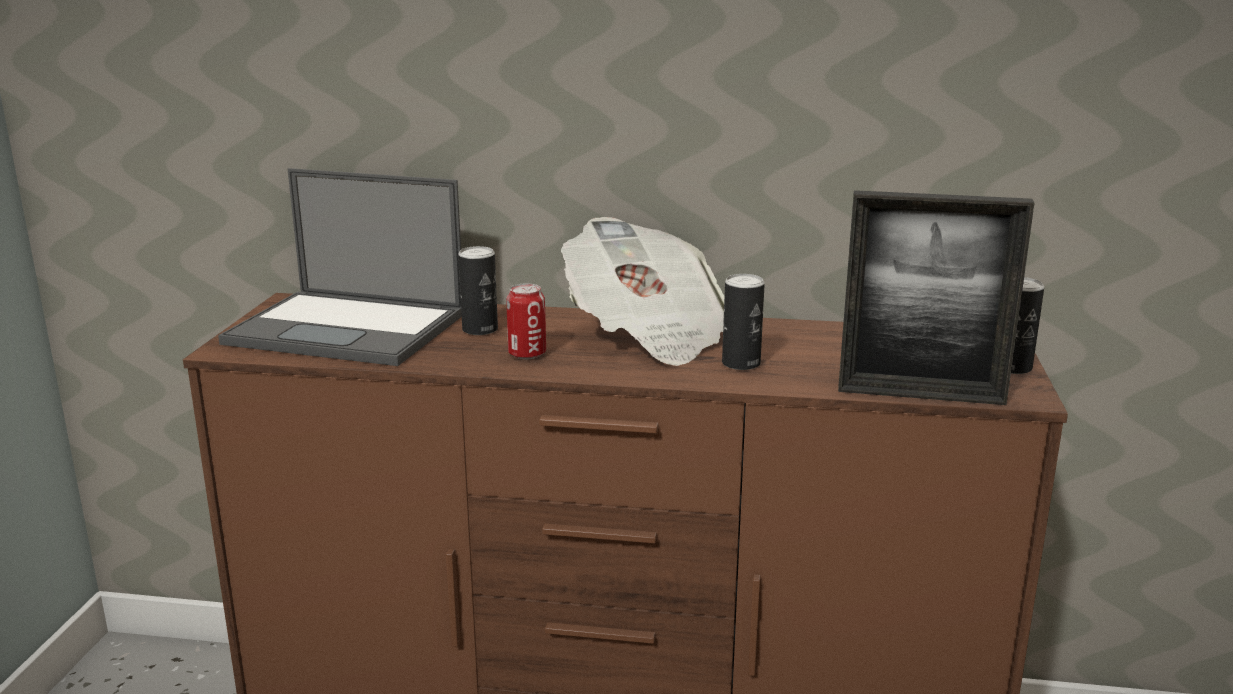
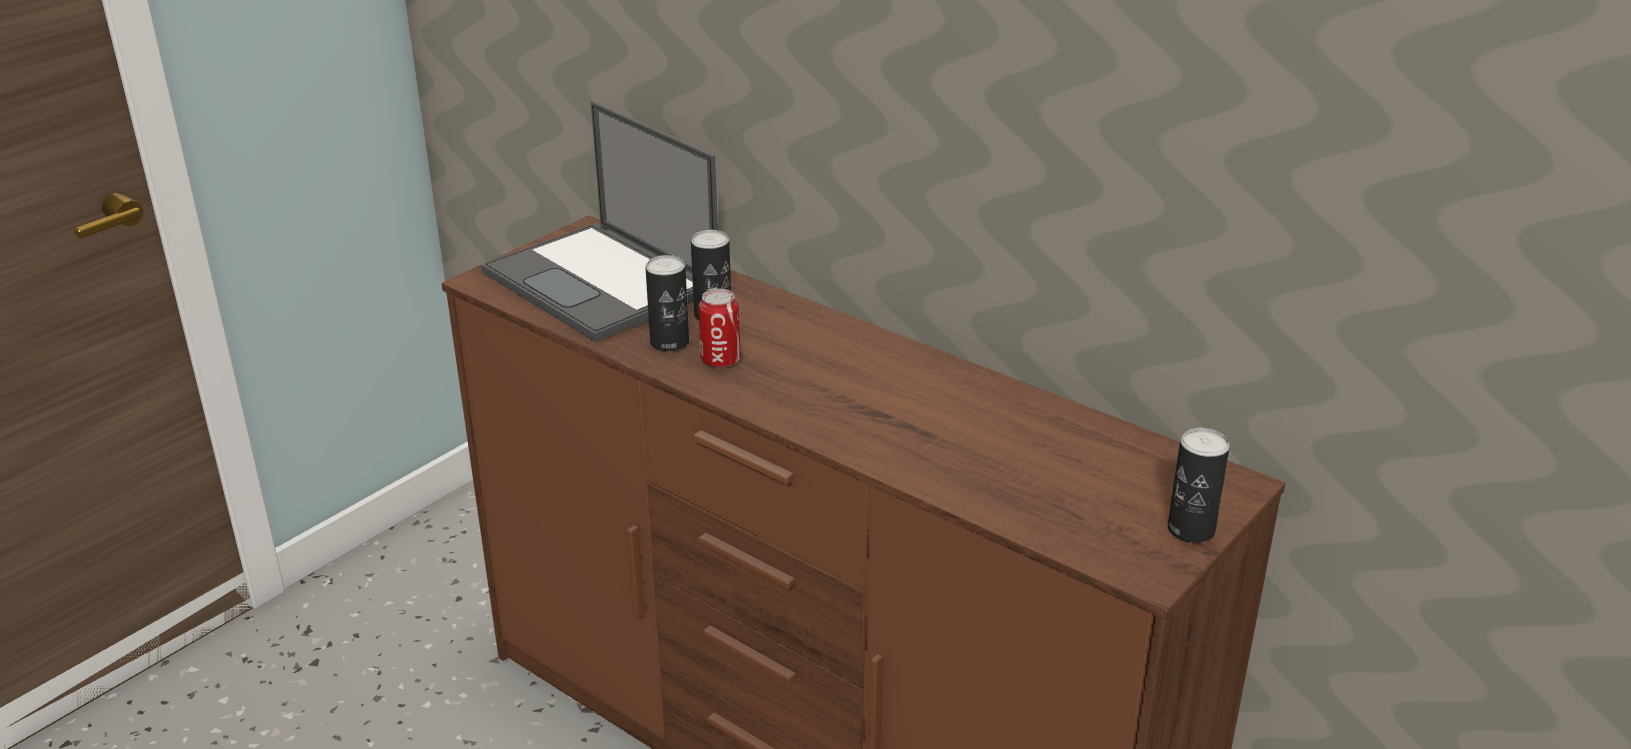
camera: 30 degrees right, 10 degrees up
(648, 334) = (862, 367): newspaper -> none
(741, 363) = (906, 434): can -> can (669, 343)
(920, 395) = (1036, 533): picture frame -> none

